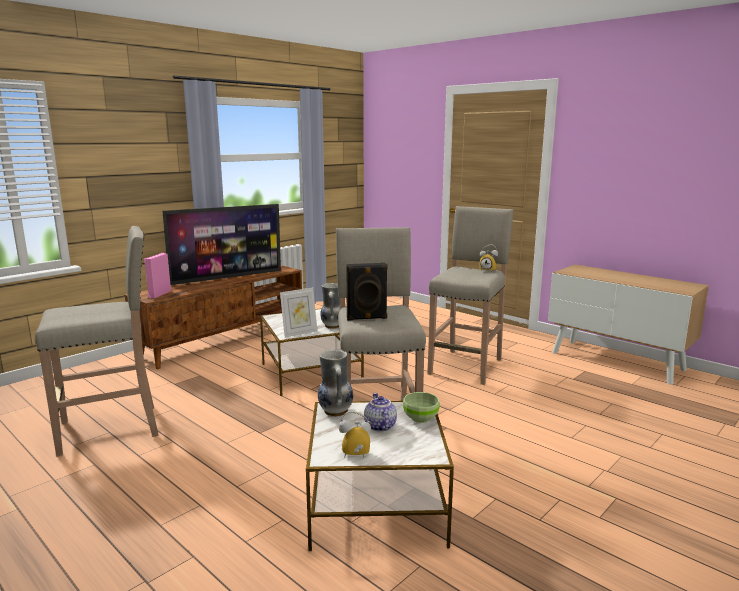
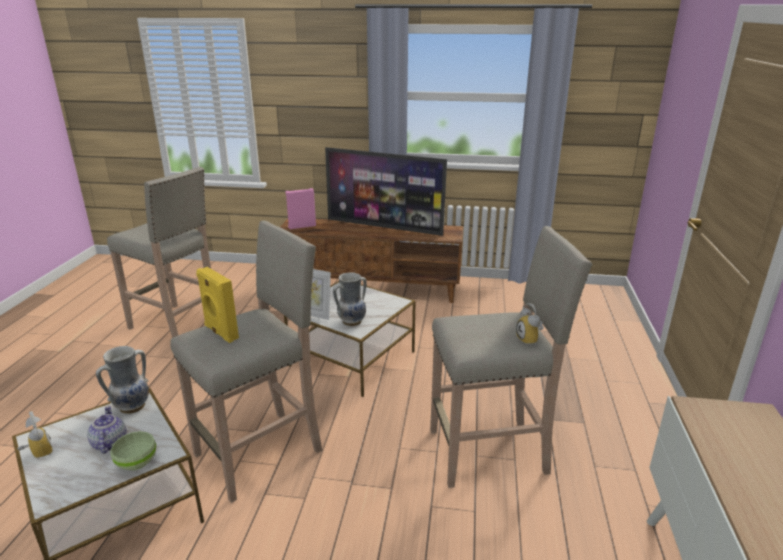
camera: 55 degrees right, 10 degrees up
(366, 318) = (220, 332): black speaker -> yellow speaker
(379, 426) = (109, 443): teapot -> teapot turned 60 degrees counterclockwise

